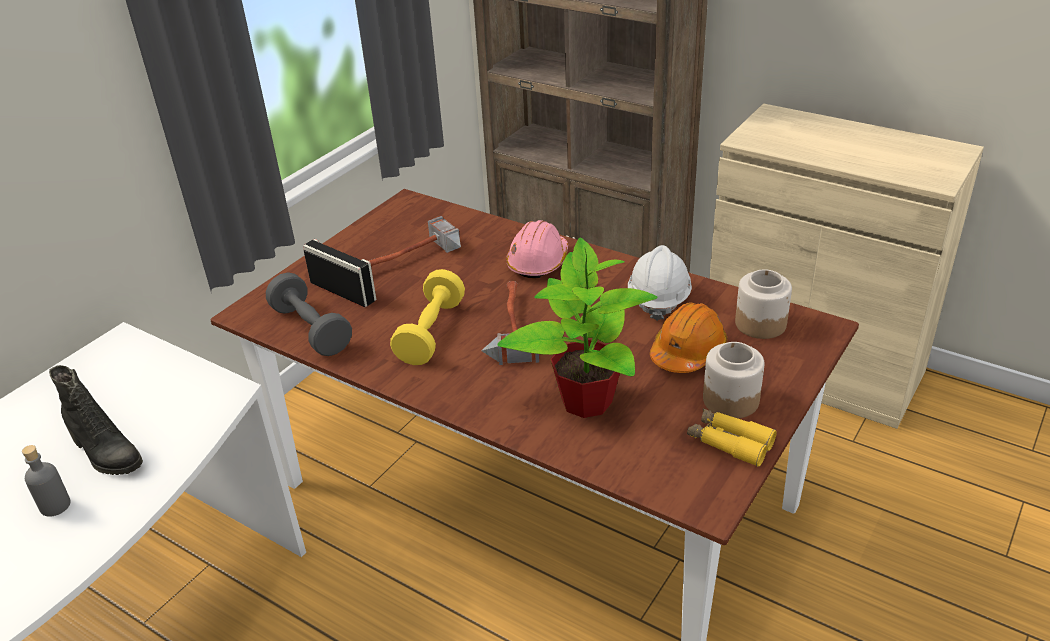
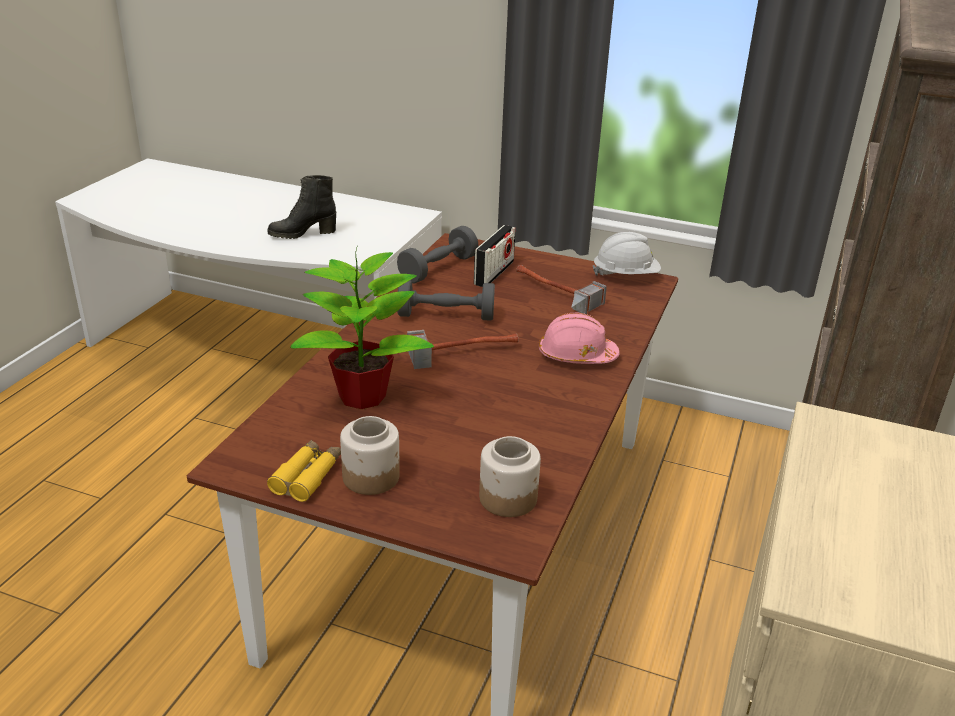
camera: 75 degrees right, 5 degrees down
(55, 505) = (257, 230): grey bottle -> none
(106, 454) = (302, 233): black boot -> black boot turned 45 degrees clockwise
(431, 332) = (446, 316): yellow dumbbell -> grey dumbbell
(658, 299) = (535, 429): white hard hat -> white hard hat (625, 275)
(688, 352) = (445, 449): orange hard hat -> none

